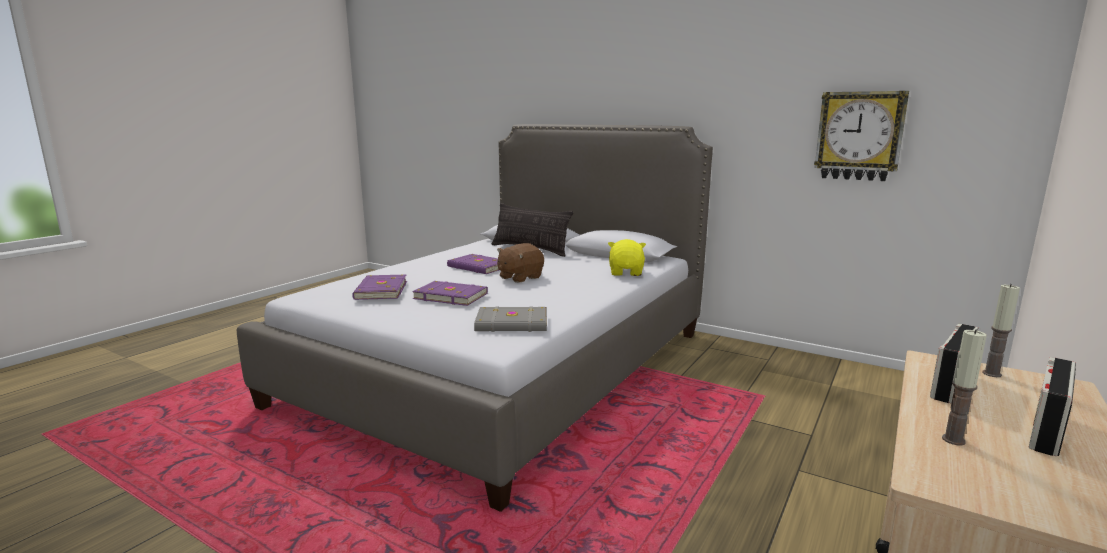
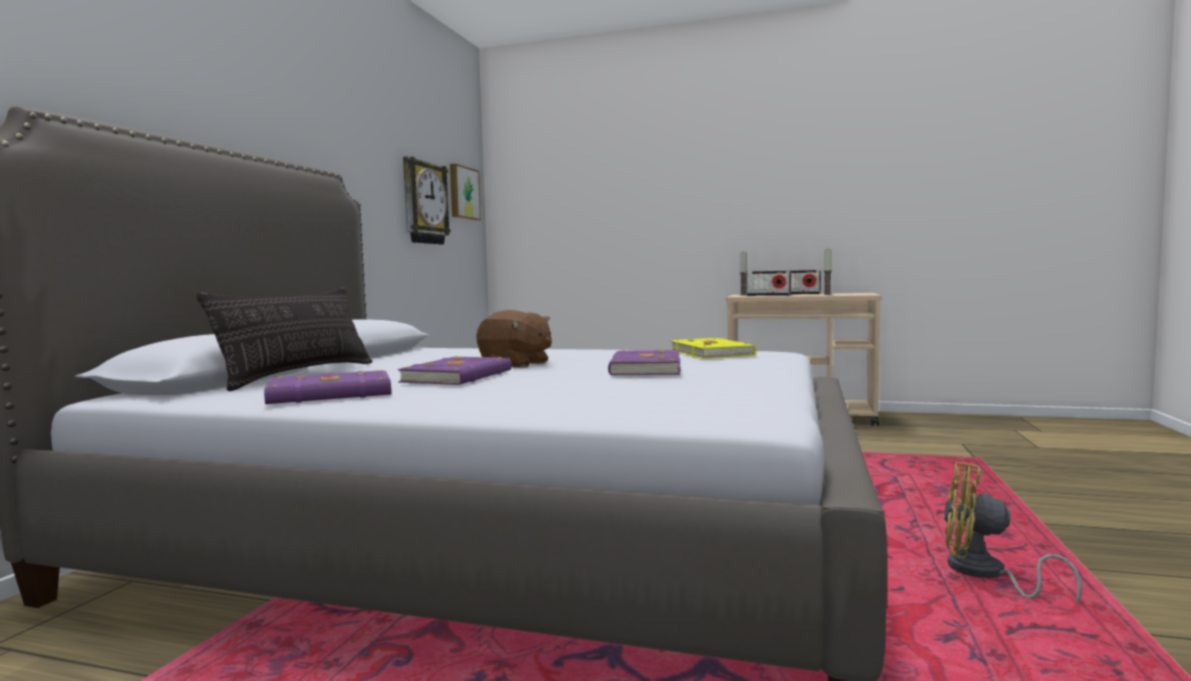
camera: 105 degrees left, 10 degrees down
(289, 505) = (984, 575): none -> yellow fan
(380, 290) = (668, 383): purple book -> purple book (331, 394)
(512, 324) = (712, 353): grey book -> yellow book
(626, 272) = (468, 349): yellow plush toy -> none
(972, 115) = (463, 193): none -> picture

